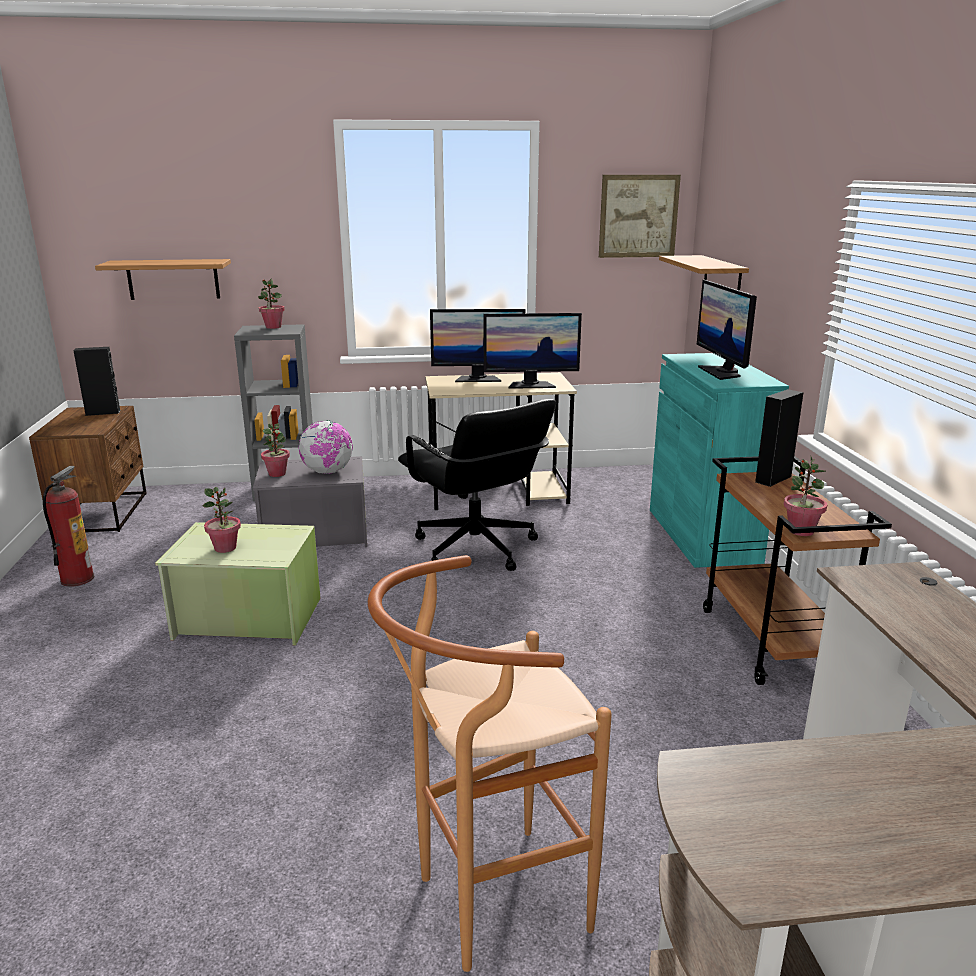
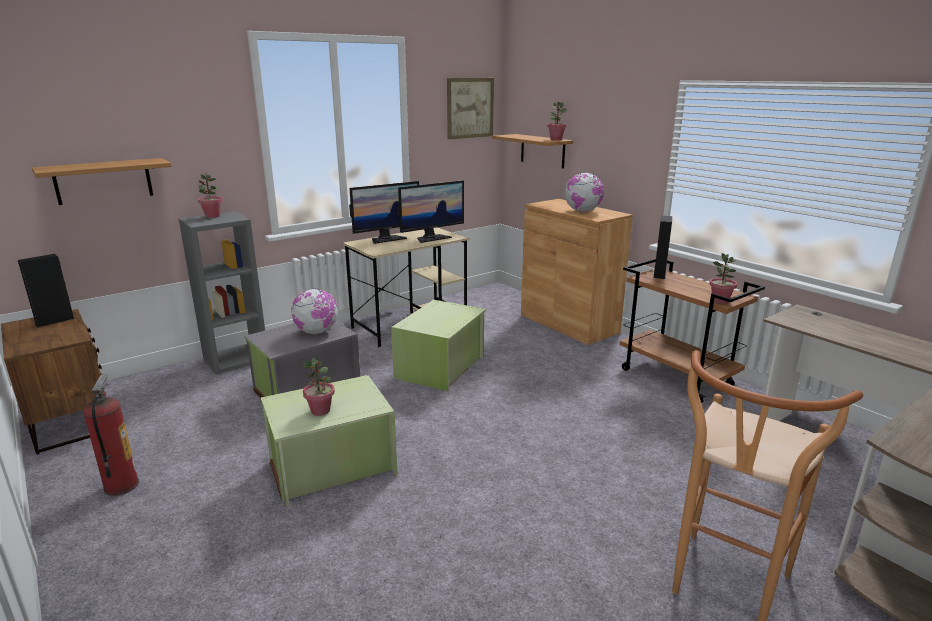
camera: 30 degrees left, 0 degrees up
(277, 474) = (275, 342): potted plant -> potted plant (556, 139)
(475, 549) = (441, 367): black office chair -> green storage box
(702, 535) = (568, 323): turquoise cabinet -> brown cabinet
(722, 372) = (583, 211): monitor -> globe

